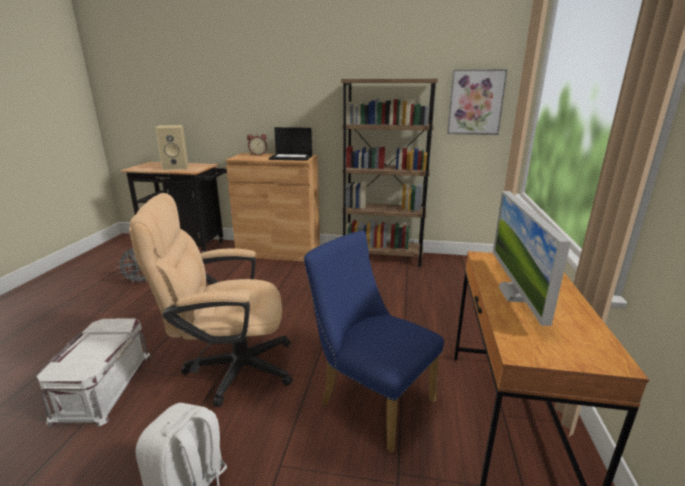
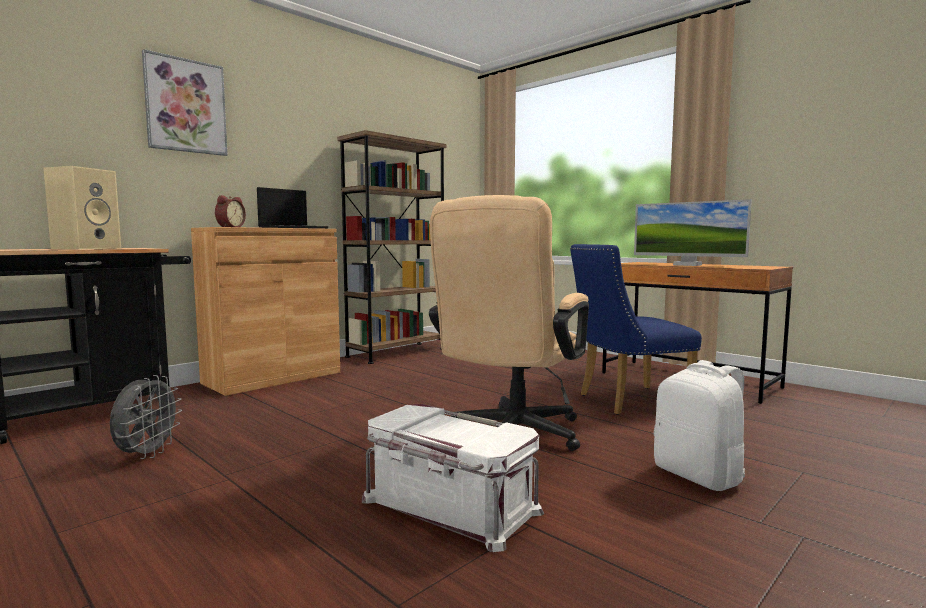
camera: 55 degrees left, 15 degrees down
(475, 102) = (447, 176): picture -> picture (185, 106)

